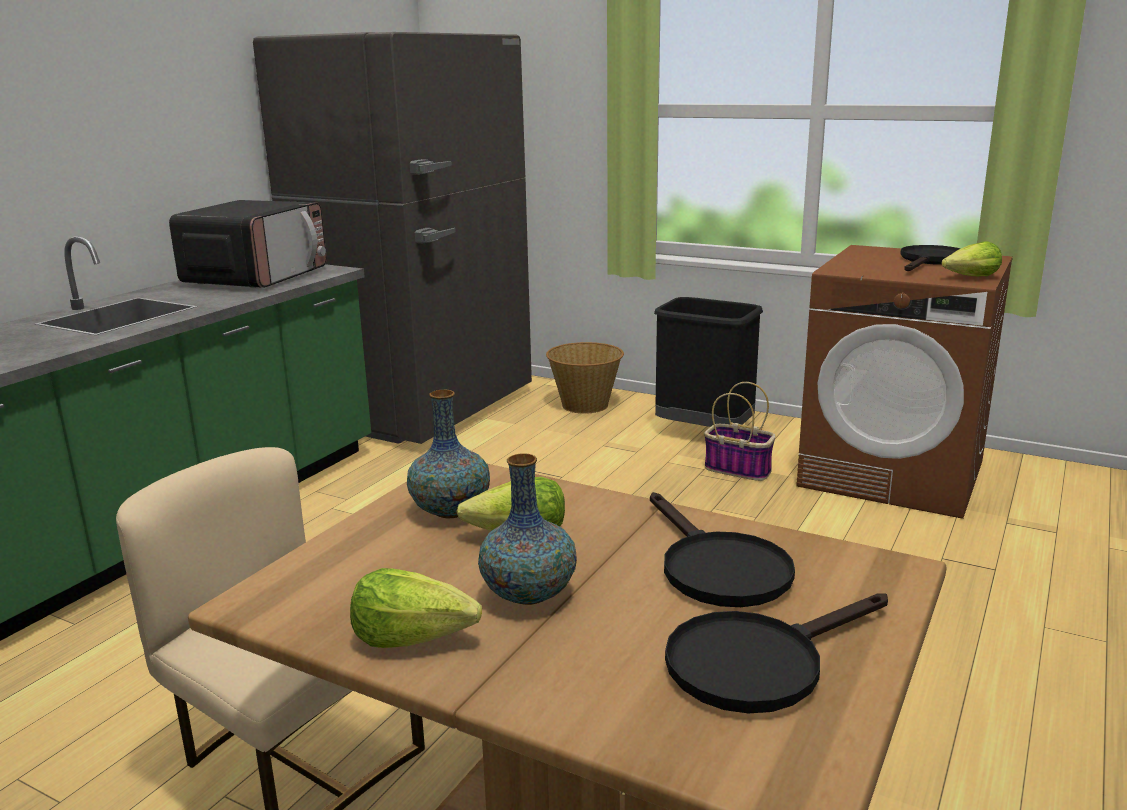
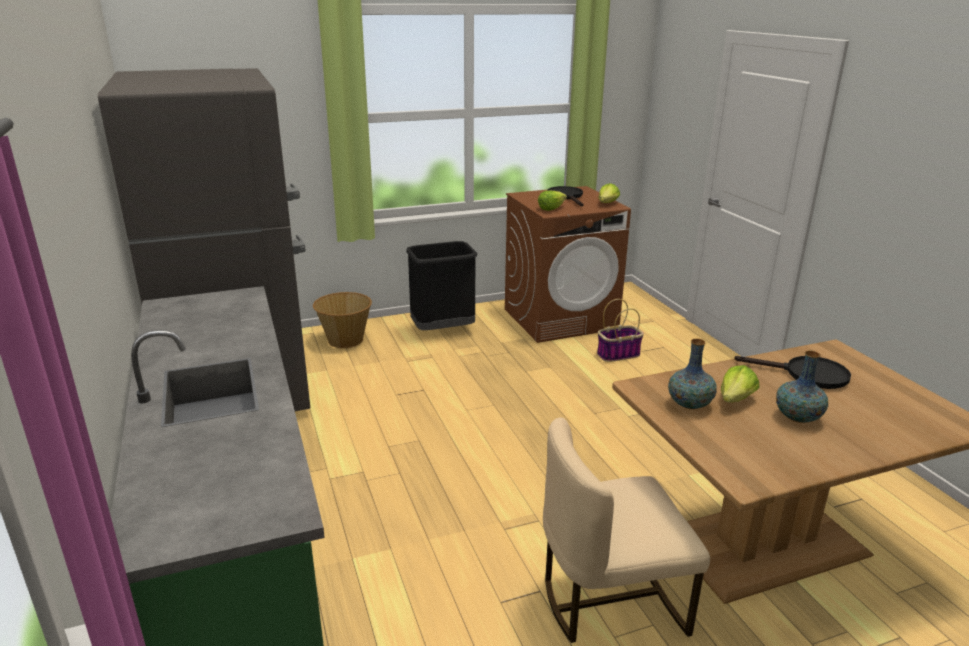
camera: 50 degrees left, 5 degrees up
(257, 277) = (204, 319): microwave -> none
(413, 637) = (816, 453): lettuce -> lettuce (551, 208)
(739, 469) = (498, 345): basket -> basket (618, 354)
(759, 662) = (887, 397): black frying pan -> none

